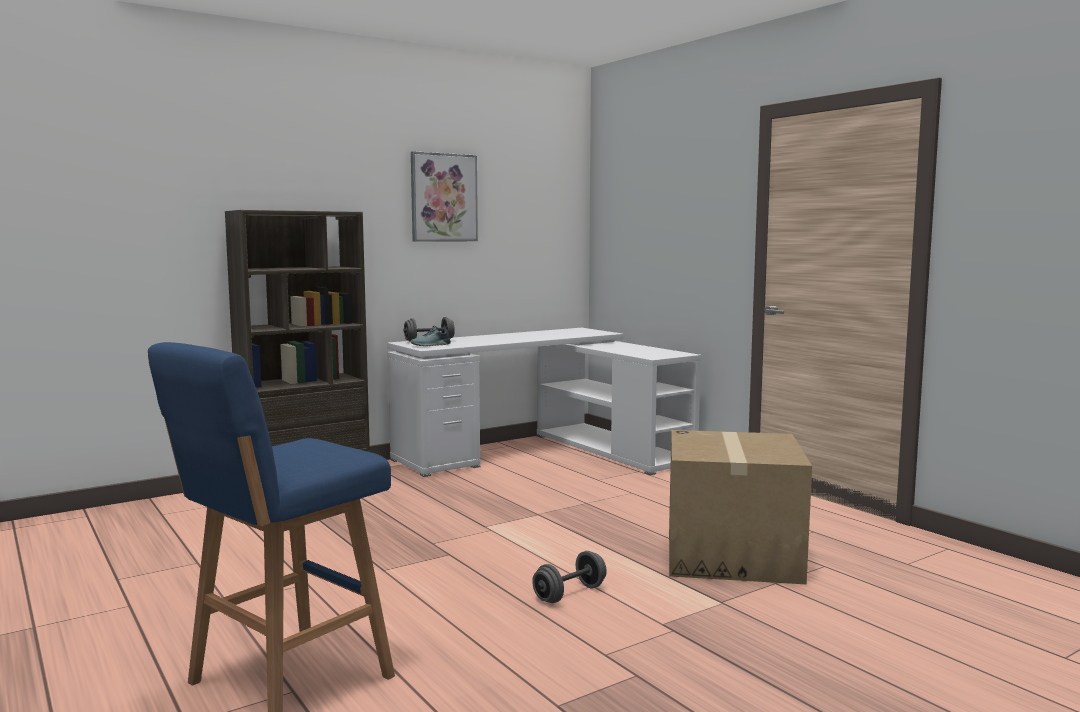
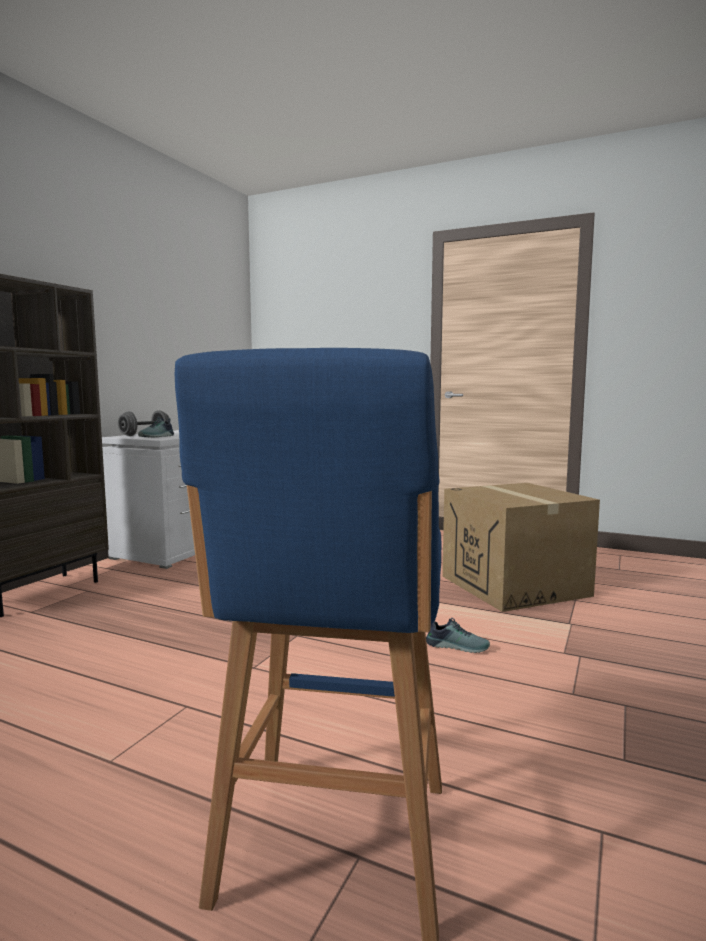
camera: 30 degrees left, 0 degrees up
(443, 197) = (144, 293): picture -> none
(569, 594) = (457, 646): grey dumbbell -> shoe

